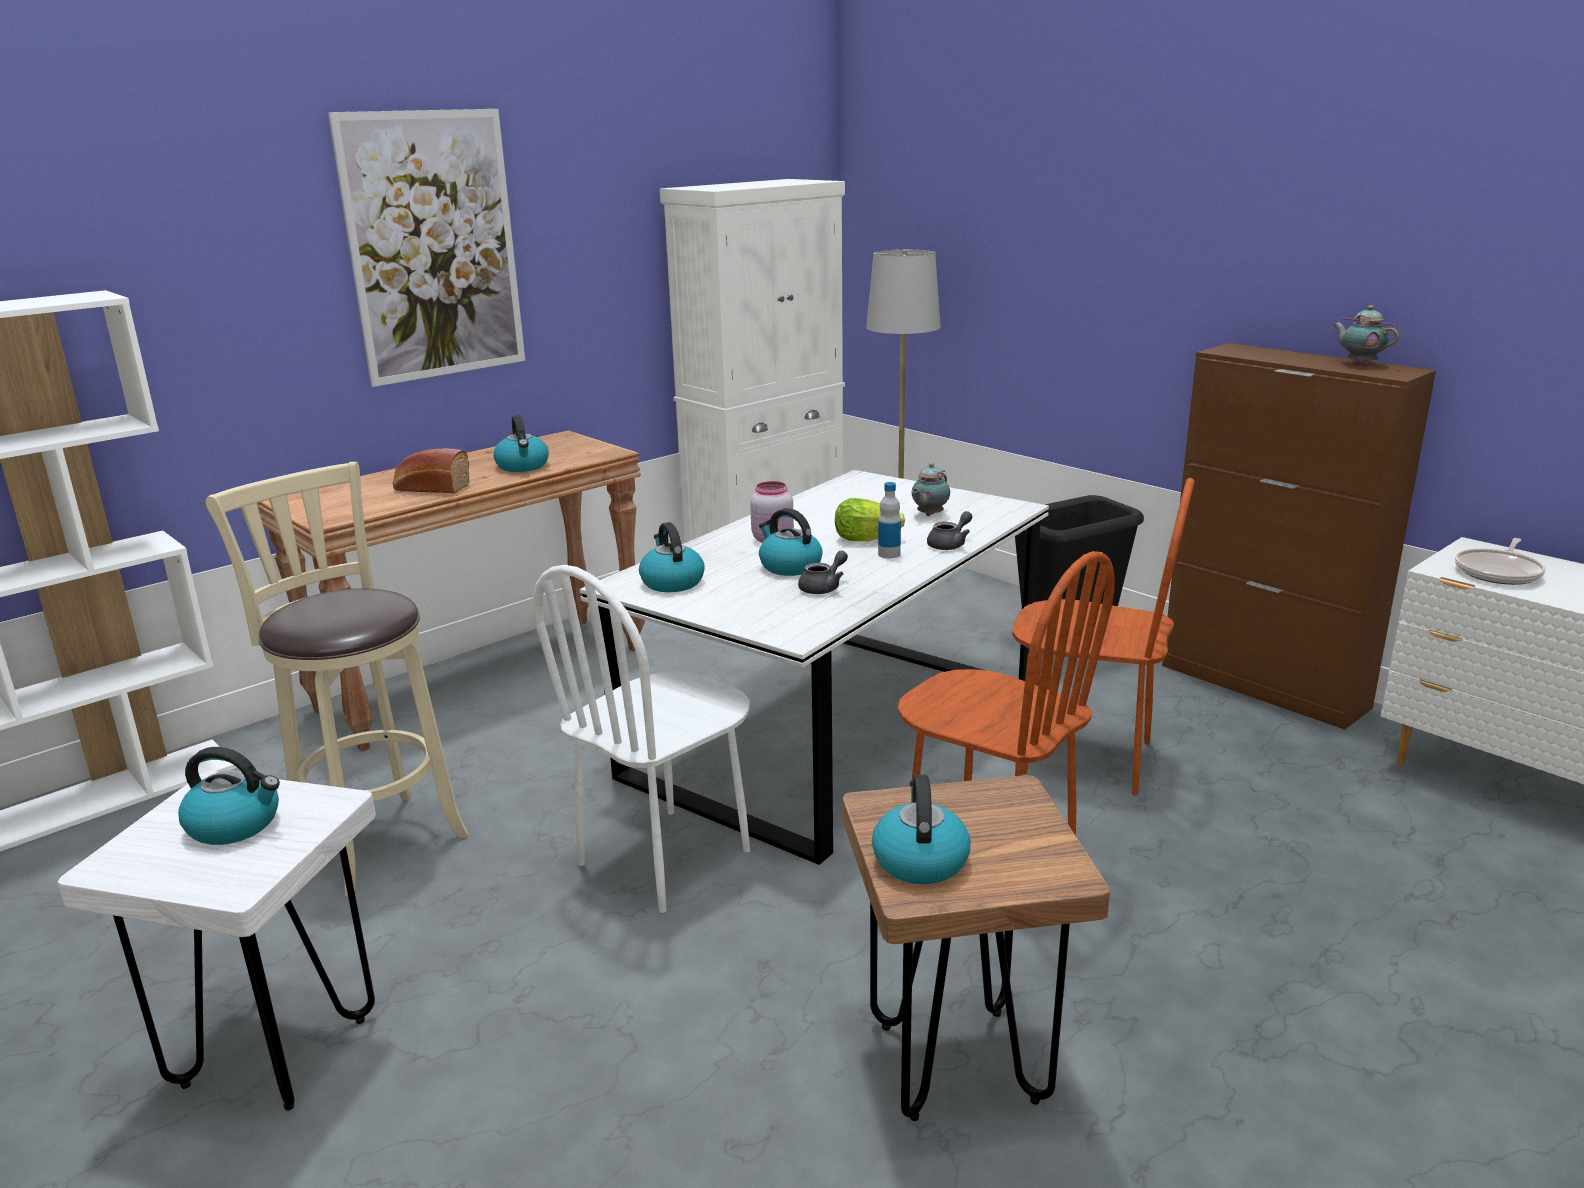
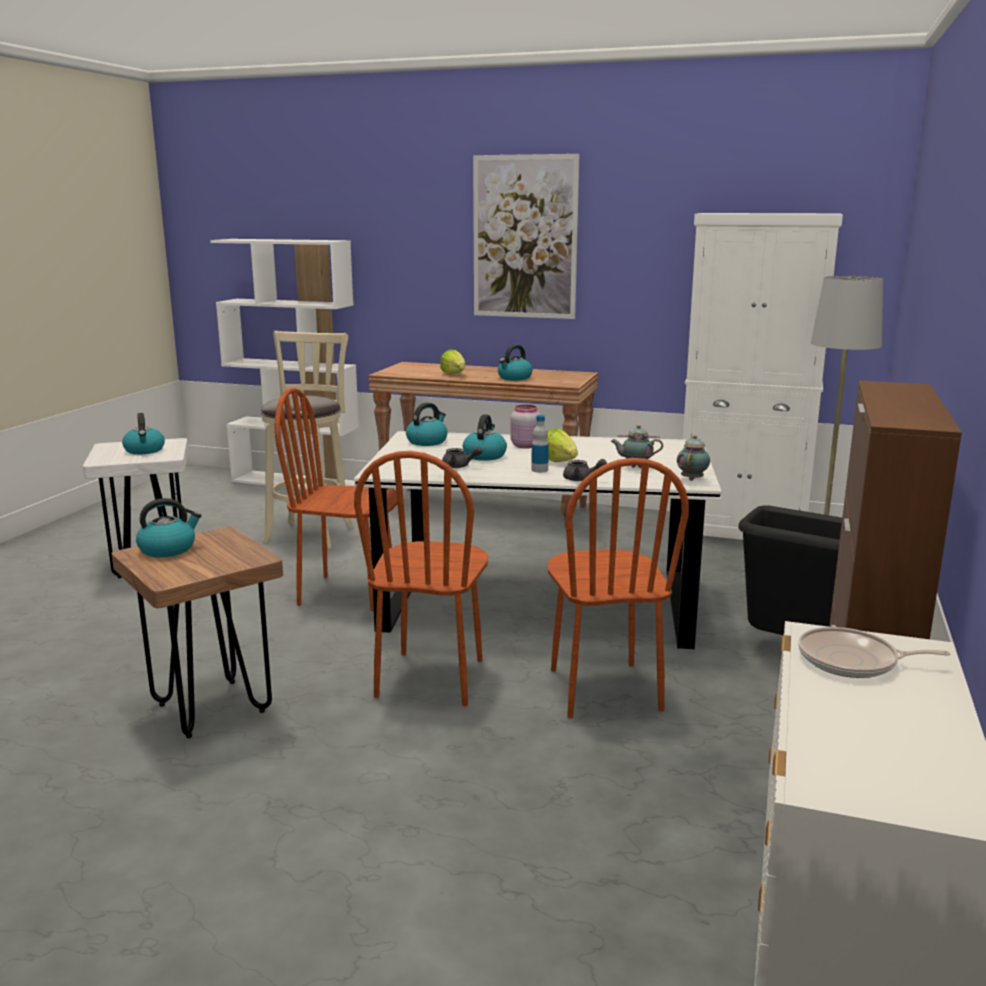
camera: 60 degrees right, 5 degrees down
(430, 488) = (454, 374): bread -> lettuce
(665, 858) = (347, 593): white chair -> brown chair
(1359, 364) = (923, 413): teapot -> teapot (692, 479)

